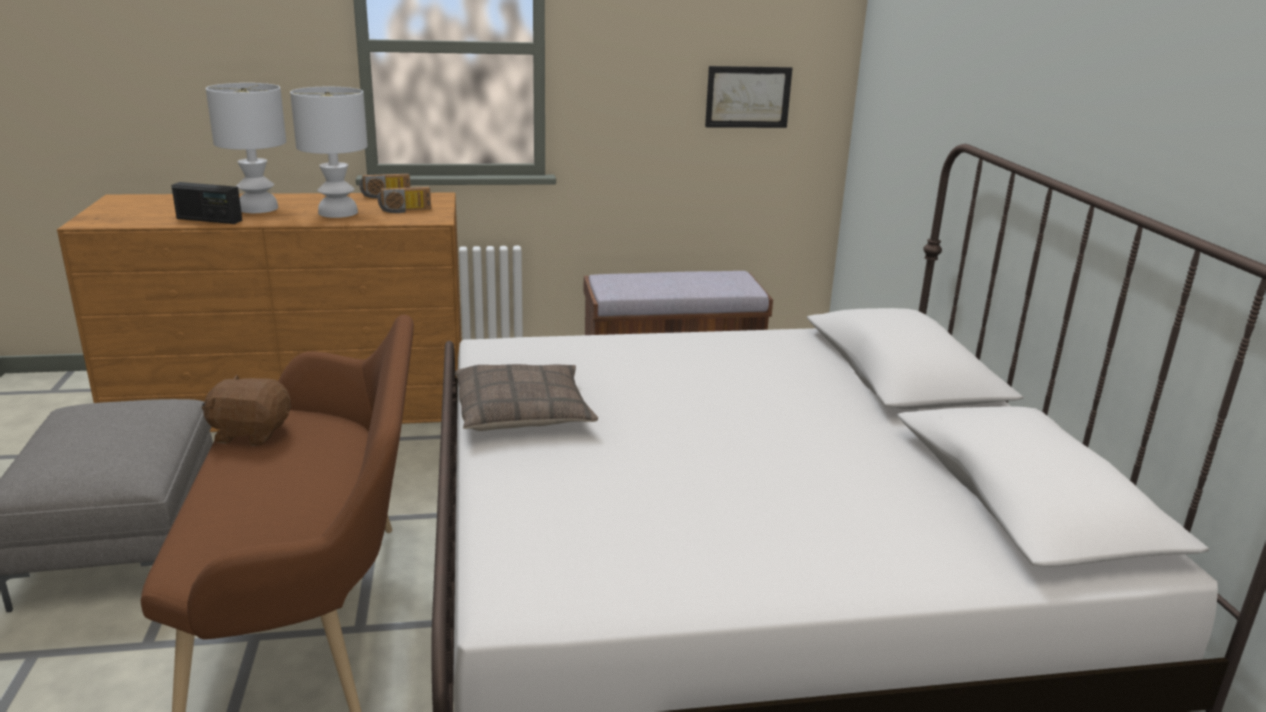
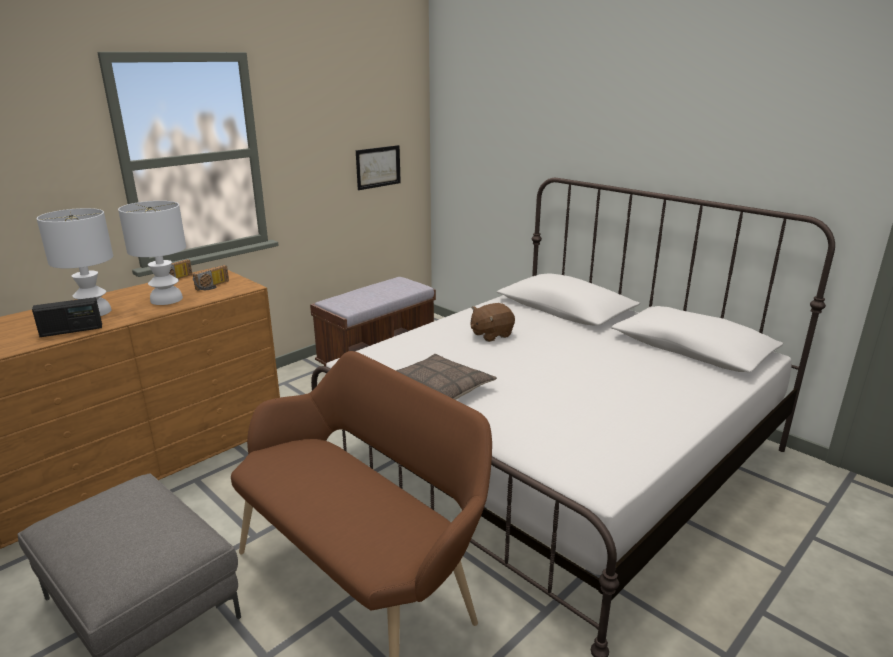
camera: 35 degrees left, 0 degrees up
(251, 433) = (270, 471): brown plush toy -> brown plush toy (491, 334)

